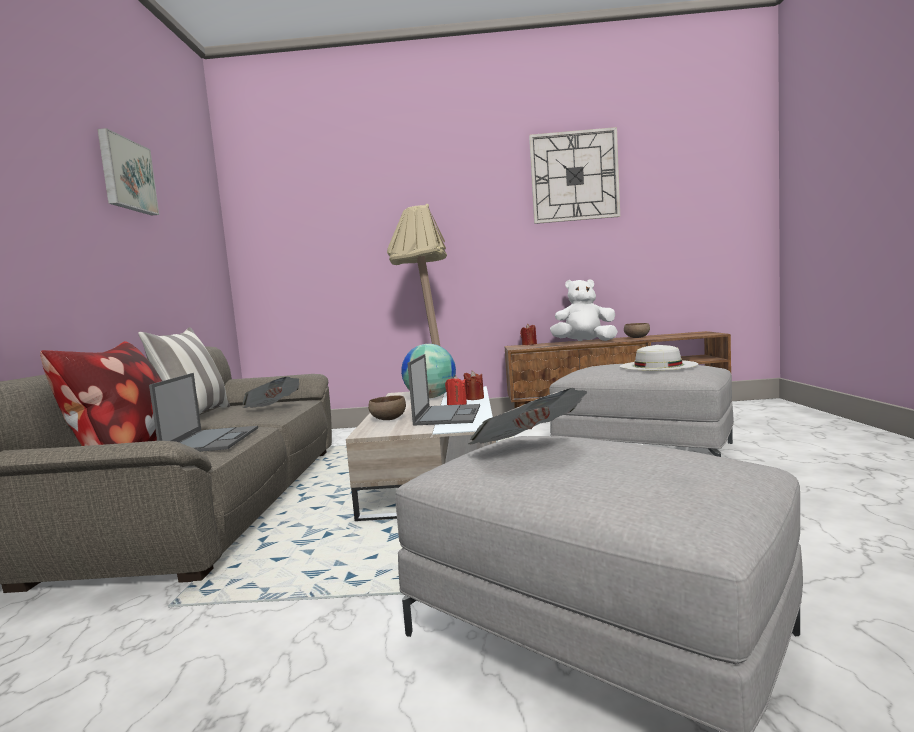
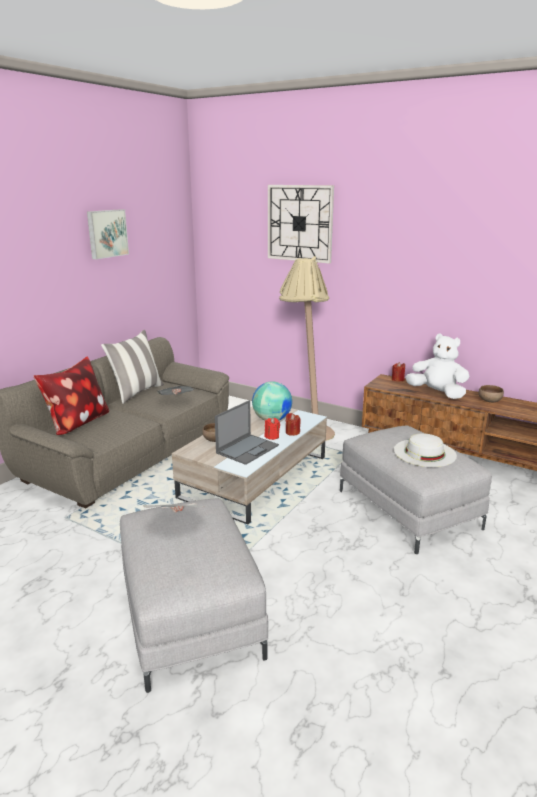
camera: 30 degrees right, 15 degrees up
(212, 440) = (116, 428): laptop -> none
(574, 176) = (469, 234): wall clock -> wall clock (300, 223)

